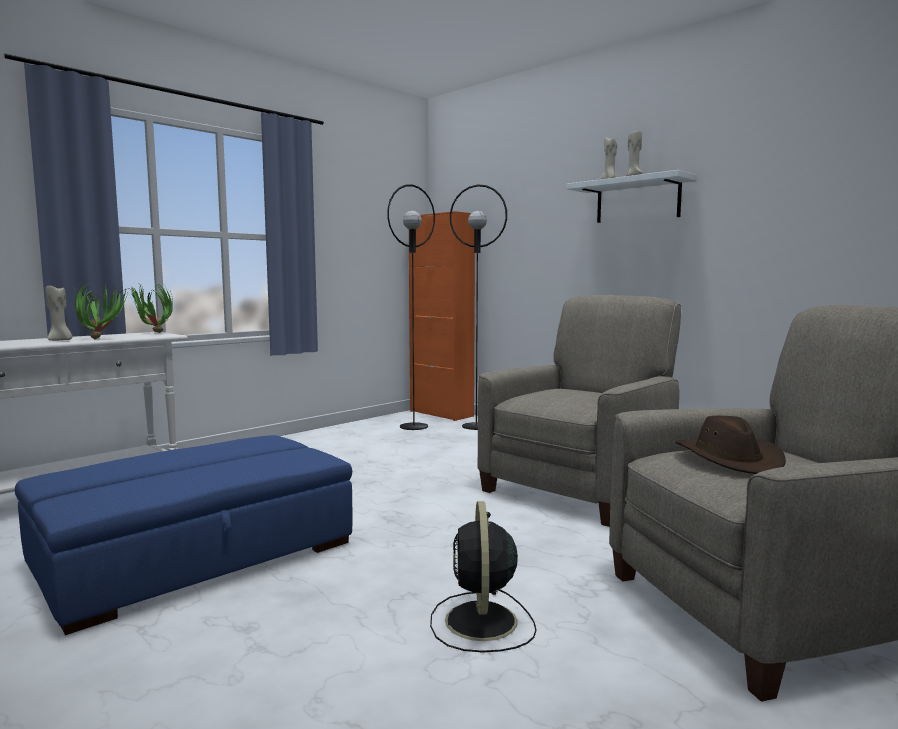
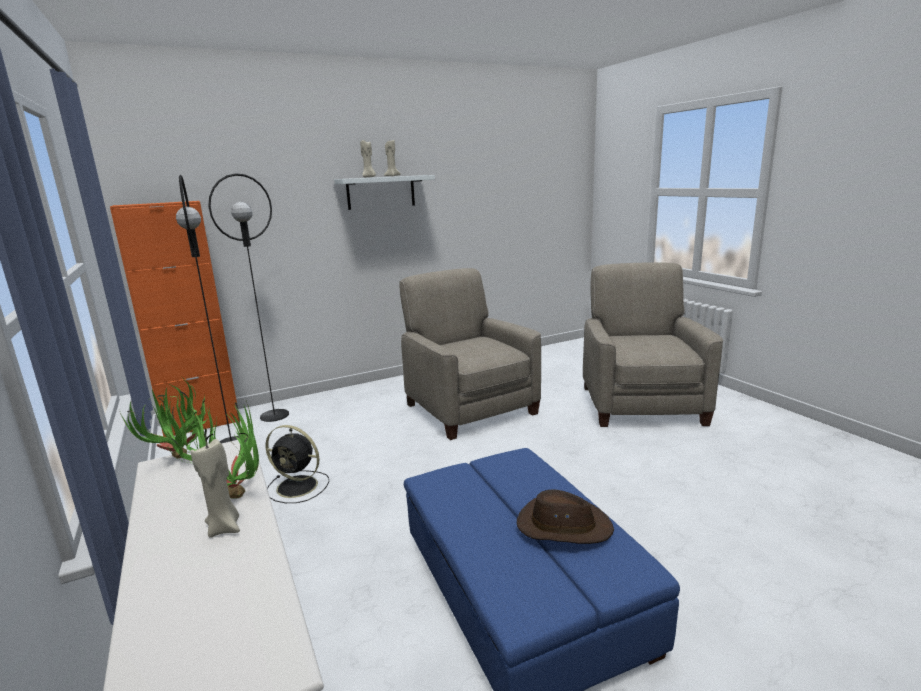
camera: 70 degrees left, 10 degrees up
(481, 623) = (649, 472): black fan -> black fan (299, 487)
(729, 459) = (642, 345): brown hat -> brown hat (563, 526)

